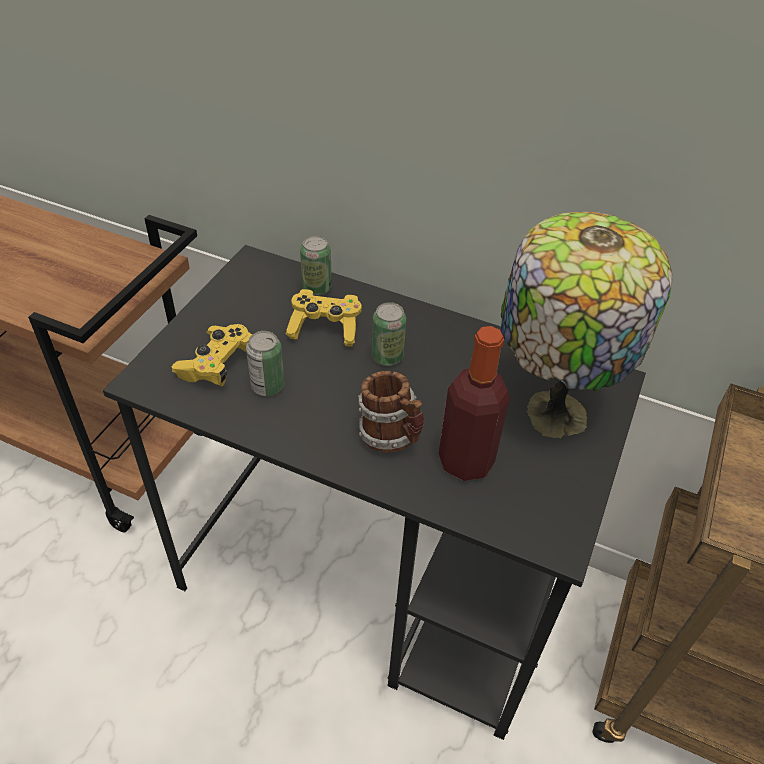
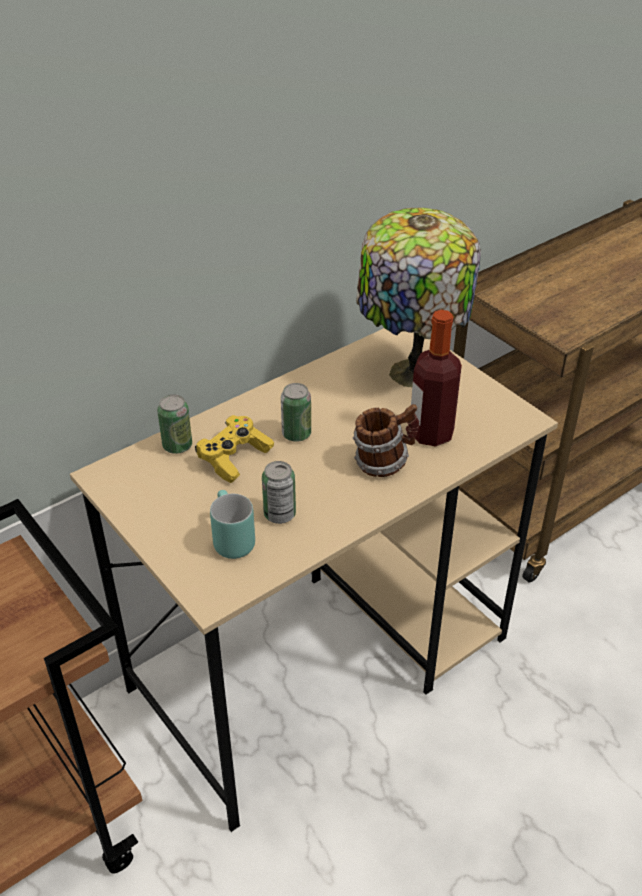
camera: 60 degrees left, 5 degrees down
(217, 364) = (228, 539): yellow game controller -> turquoise mug
(374, 579) = (323, 661): black desk -> beige desk

